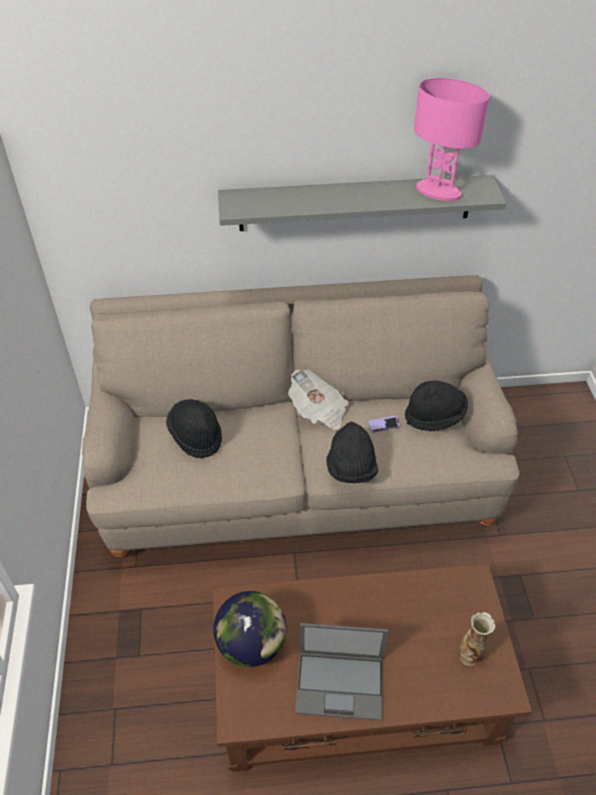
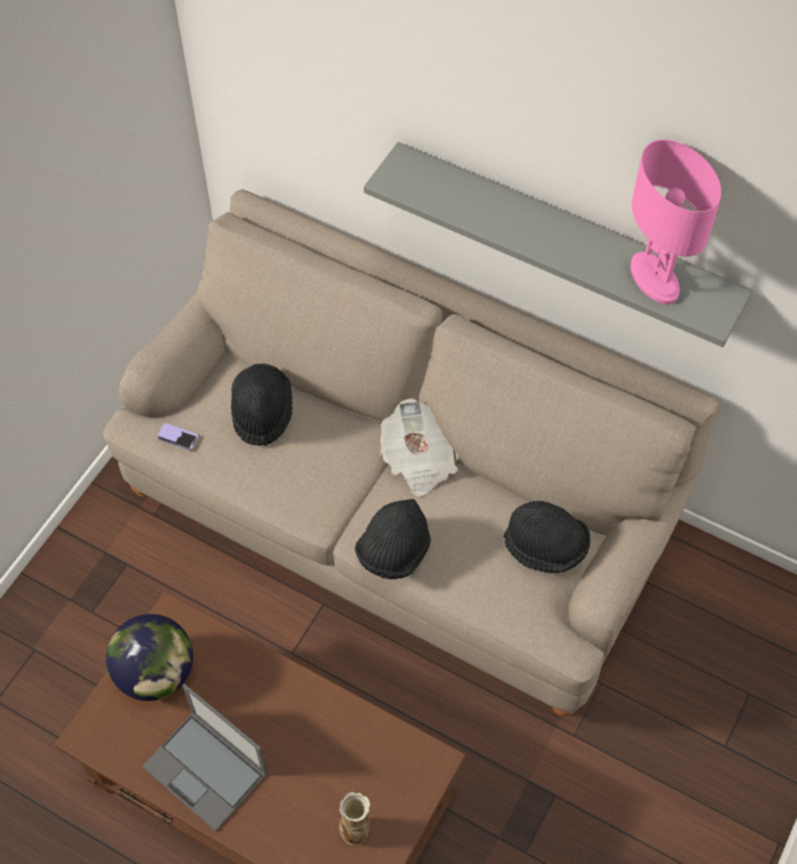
camera: 35 degrees right, 10 degrees up
(384, 425) = (475, 523): phone -> phone (178, 437)

